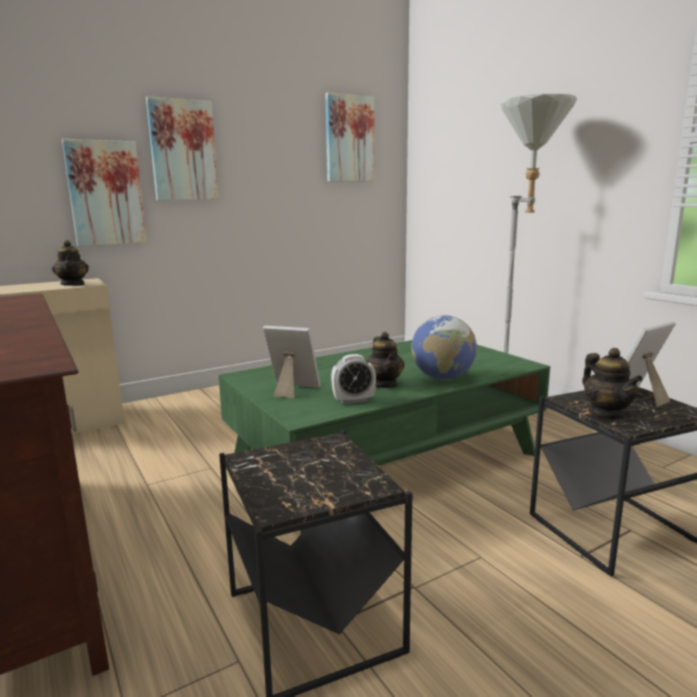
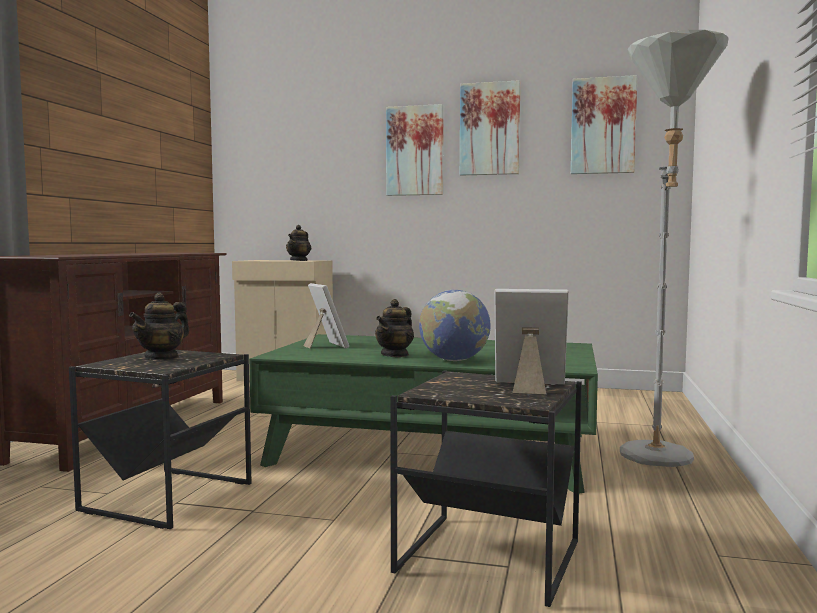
camera: 45 degrees right, 10 degrees down
(105, 193) = (348, 190): picture -> picture (489, 129)
(353, 400) = (338, 356): alarm clock -> none
(607, 414) = (444, 385): teapot -> teapot (162, 357)

